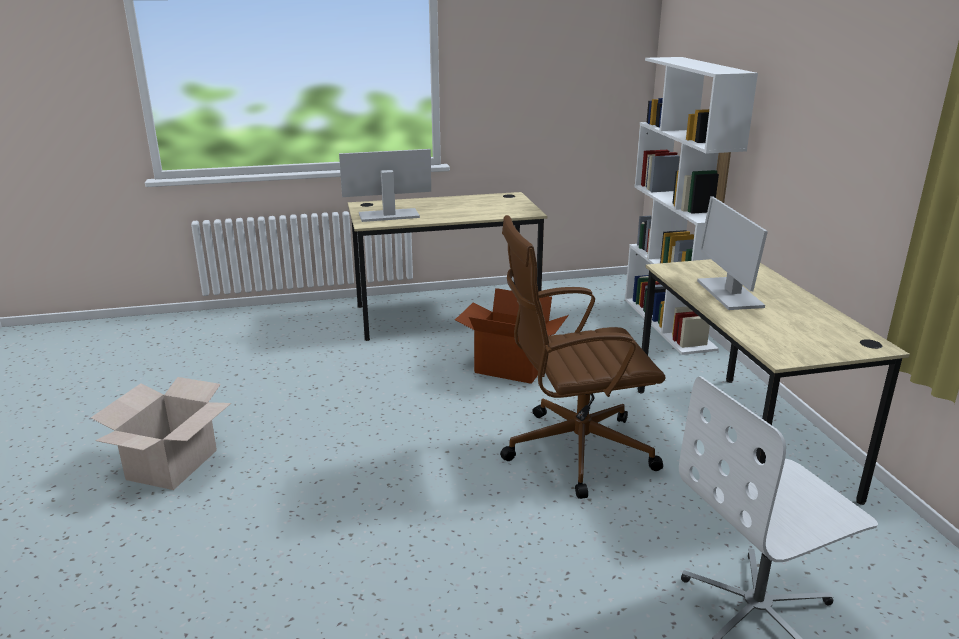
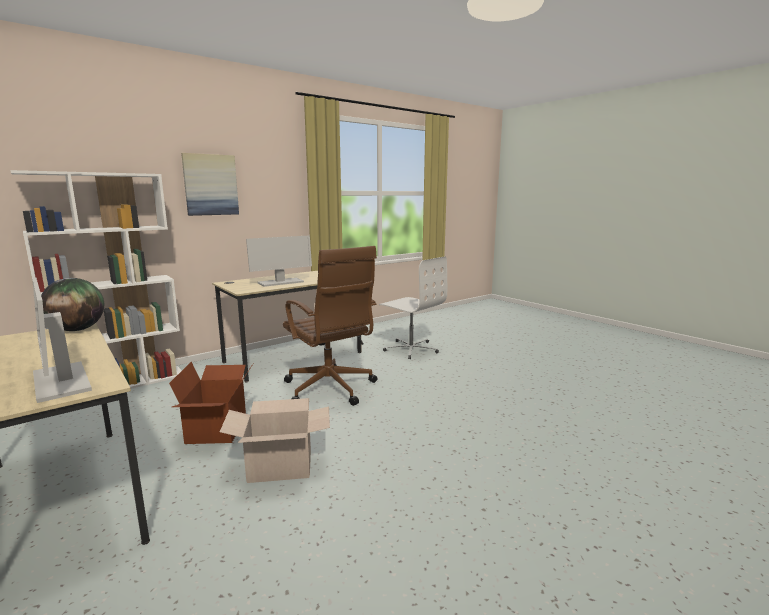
camera: 115 degrees left, 10 degrees down
(172, 464) = (500, 559): cardboard box -> cardboard box (280, 466)
(521, 212) = (77, 330): none -> globe
(816, 98) = (210, 185): none -> picture

